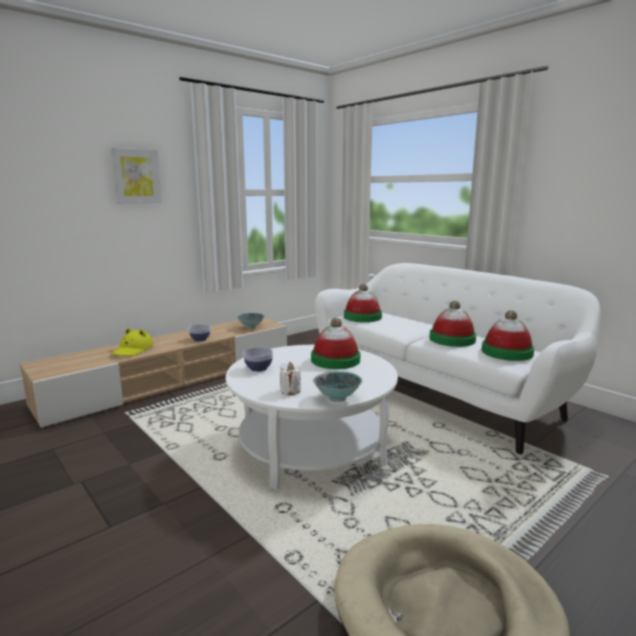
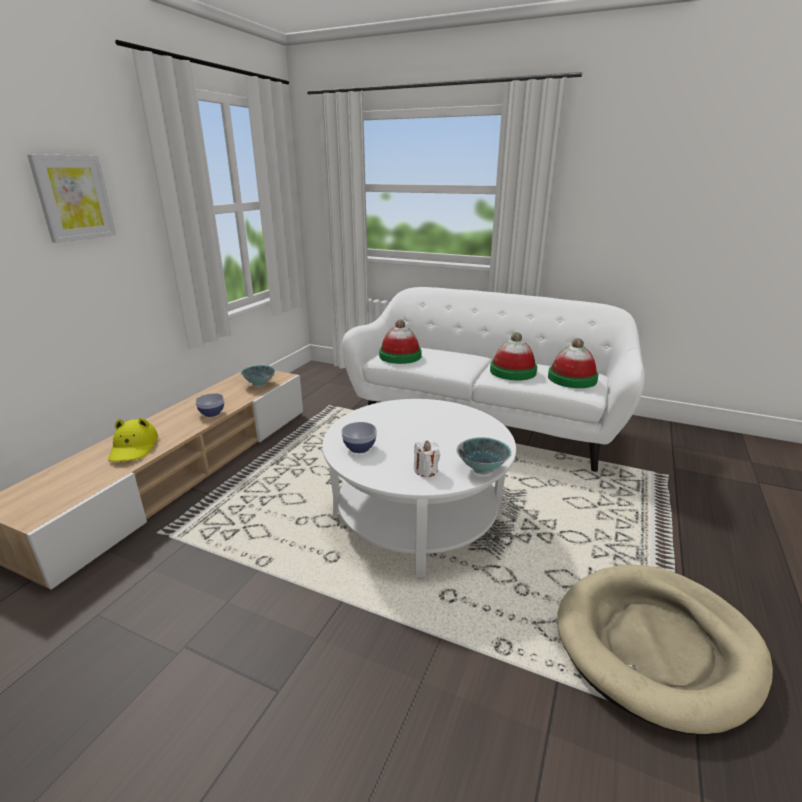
camera: 25 degrees left, 10 degrees up
(335, 360) = (427, 418): hat -> none

